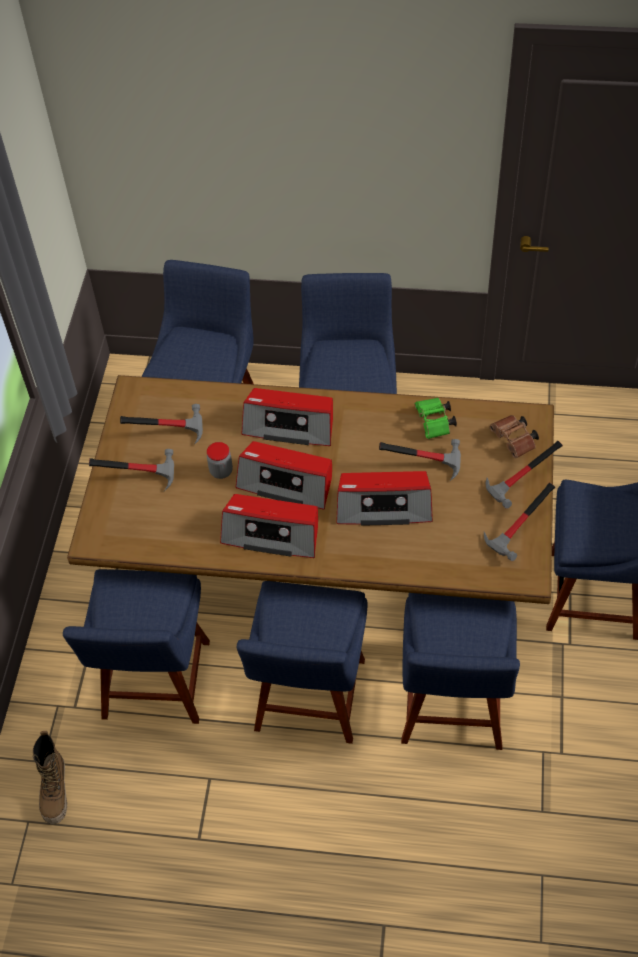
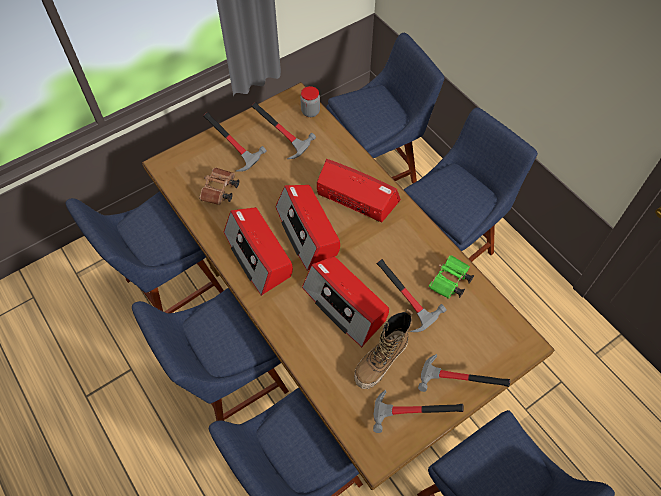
camera: 45 degrees right, 5 degrees up
(55, 791) = (61, 295): boot -> boot (381, 362)
(221, 471) = (281, 189): jar -> jar (310, 112)
(290, 425) = (356, 198): radio -> radio turned 150 degrees clockwise
(514, 441) = (490, 348): brown binoculars -> brown binoculars (220, 192)

